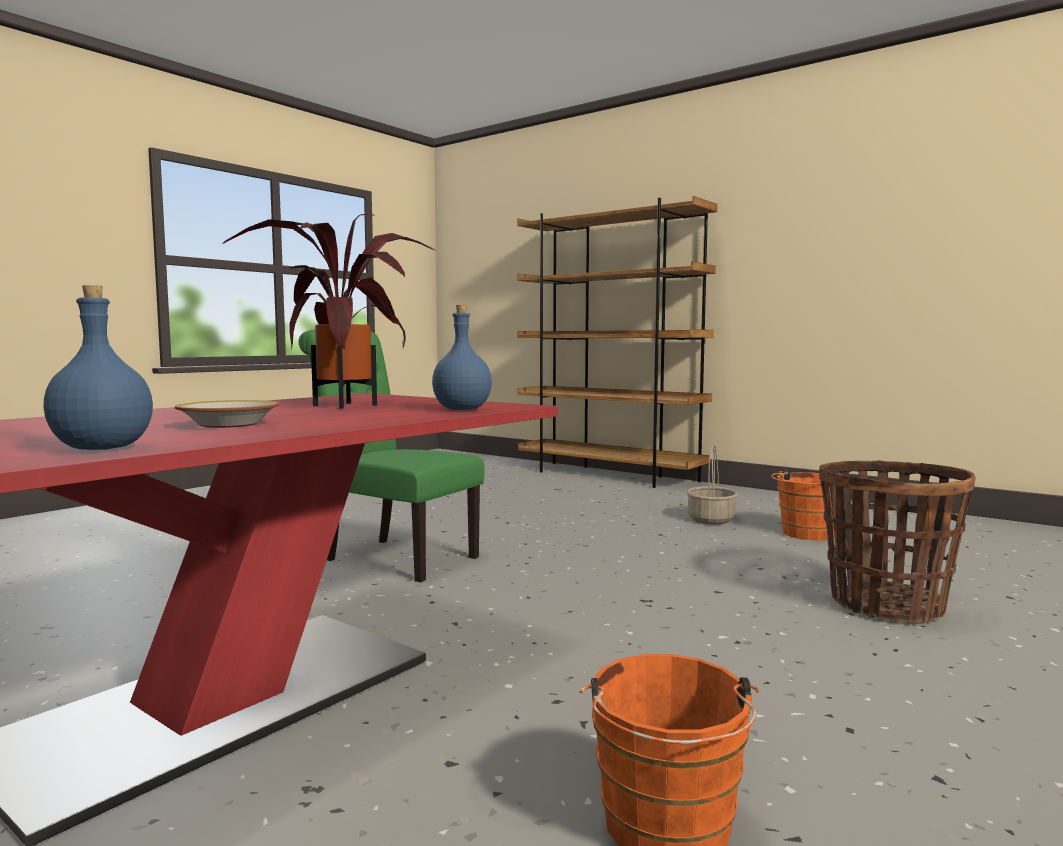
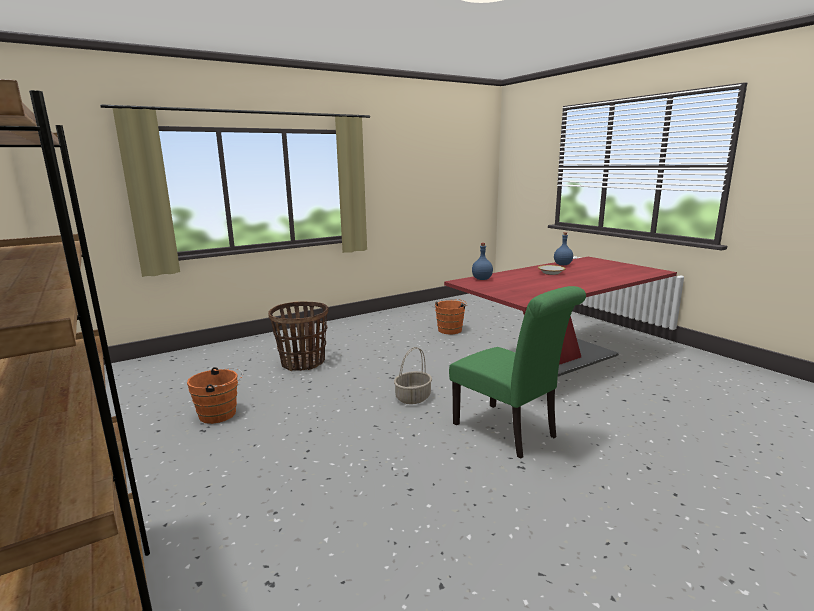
camera: 160 degrees left, 10 degrees up
(344, 405) = (527, 286): potted plant -> none
(711, 520) = (240, 446): basket -> basket (413, 397)

